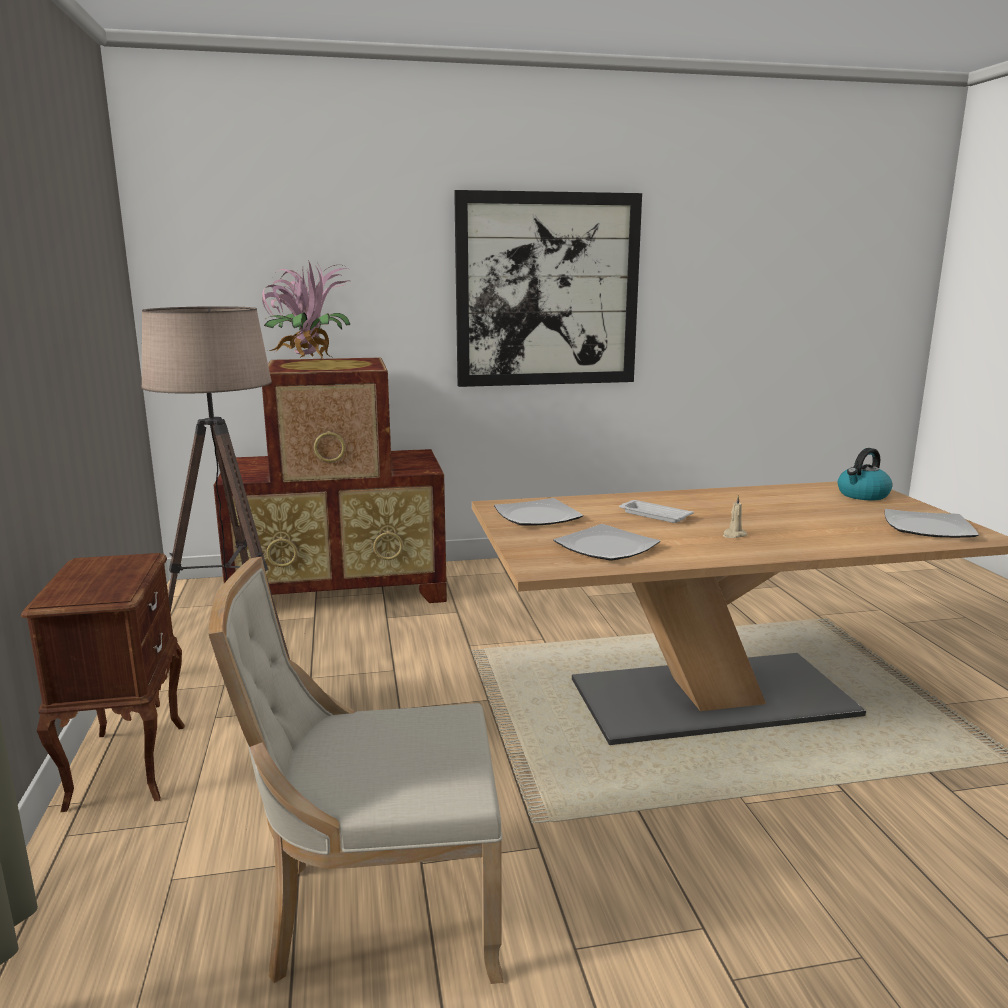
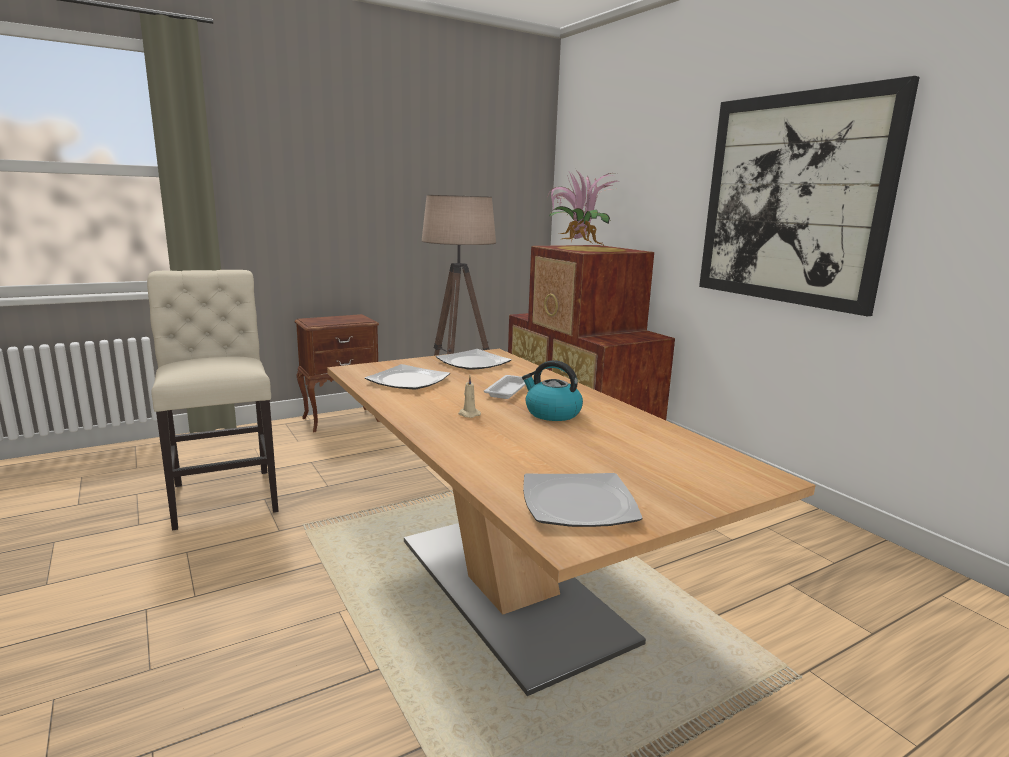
camera: 70 degrees right, 0 degrees up
(377, 912) = (225, 494): beige chair -> beige stool
(862, 495) = (706, 475): kettle -> kettle (551, 413)

